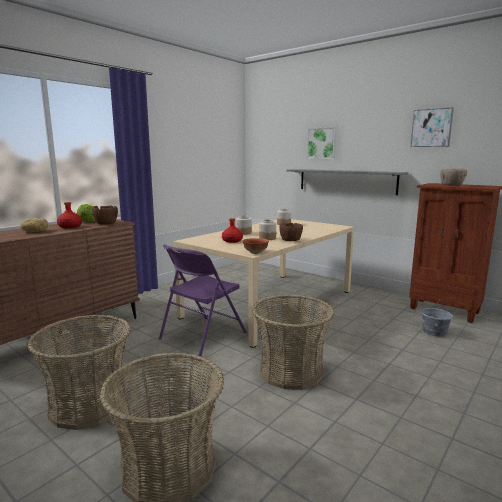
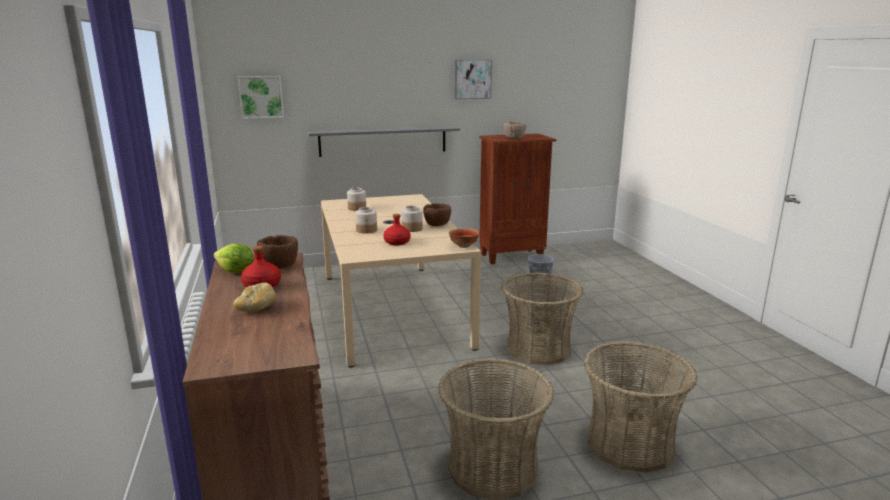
camera: 55 degrees left, 5 degrees up
(203, 335) = (416, 366): purple chair -> none
(322, 143) = (345, 95): picture -> picture (261, 97)

